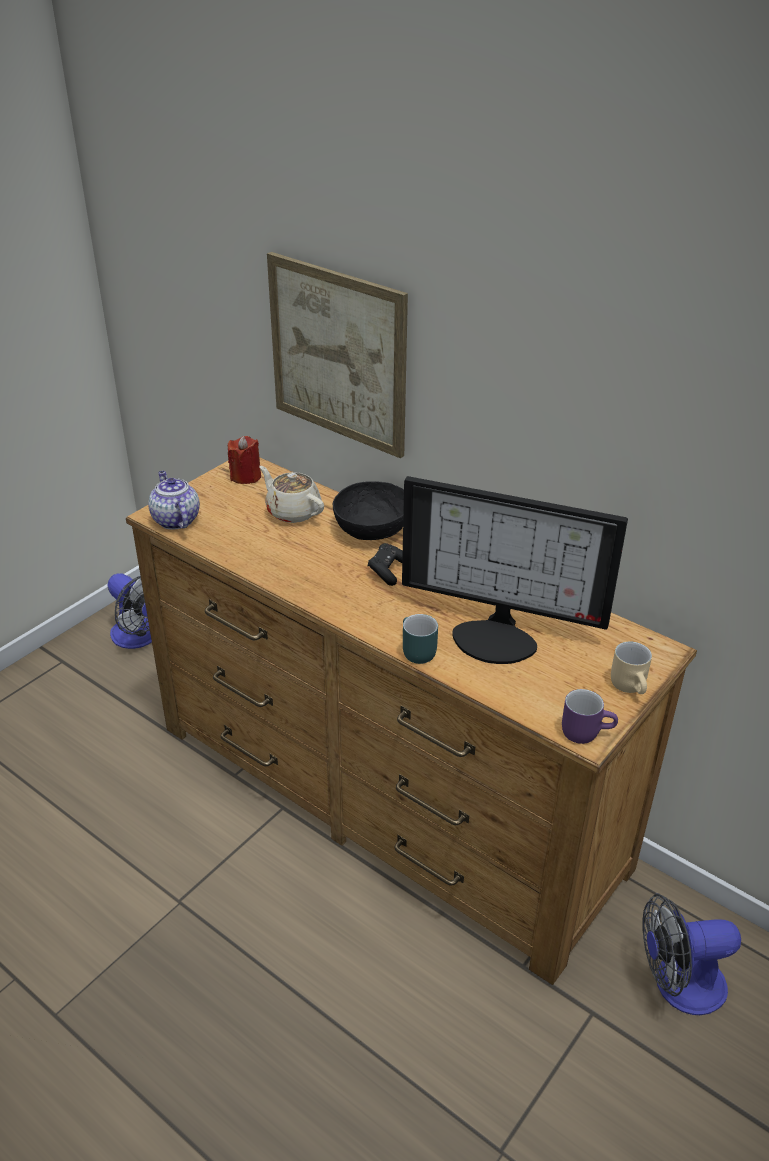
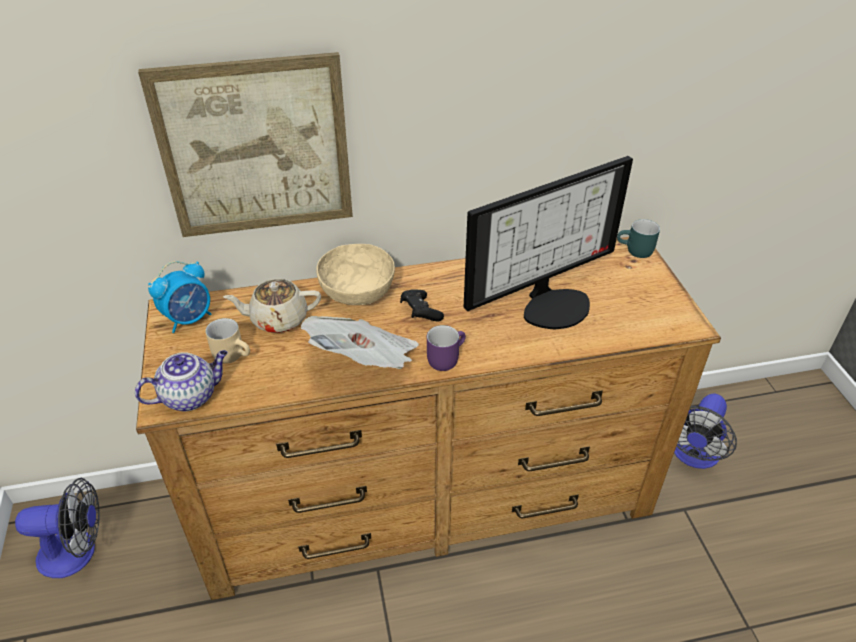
camera: 50 degrees left, 5 degrees up
(175, 520) = (190, 396): teapot -> teapot turned 135 degrees clockwise
(245, 476) = (189, 319): red candle -> alarm clock
(297, 574) = (365, 362): none -> newspaper
(372, 528) = (357, 291): black bowl -> beige bowl
(414, 651) = (529, 352): turquoise mug -> turquoise mug (635, 252)
(585, 731) = (684, 322): purple mug -> purple mug (445, 357)
(632, 686) = (658, 278): beige mug -> beige mug (234, 354)

